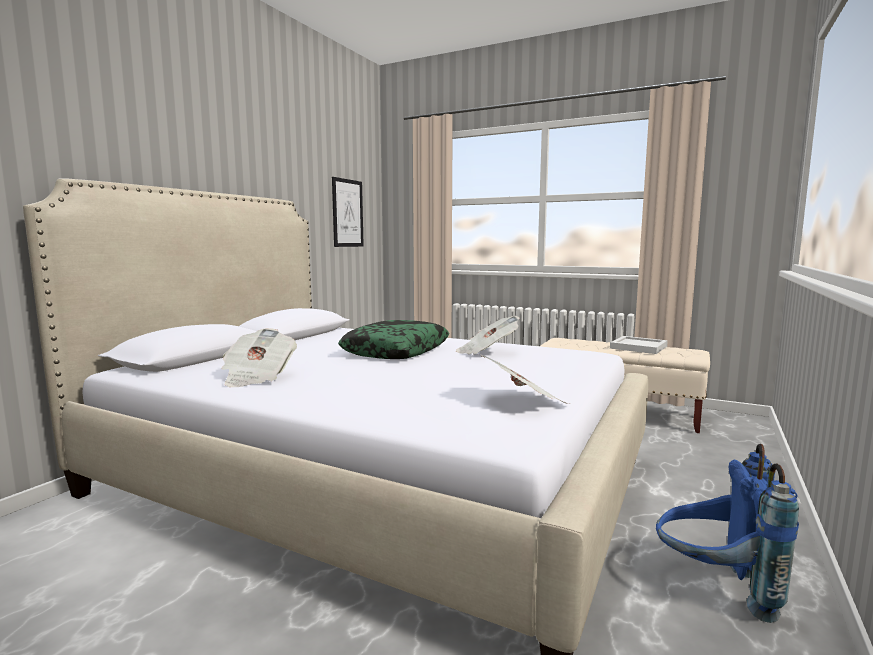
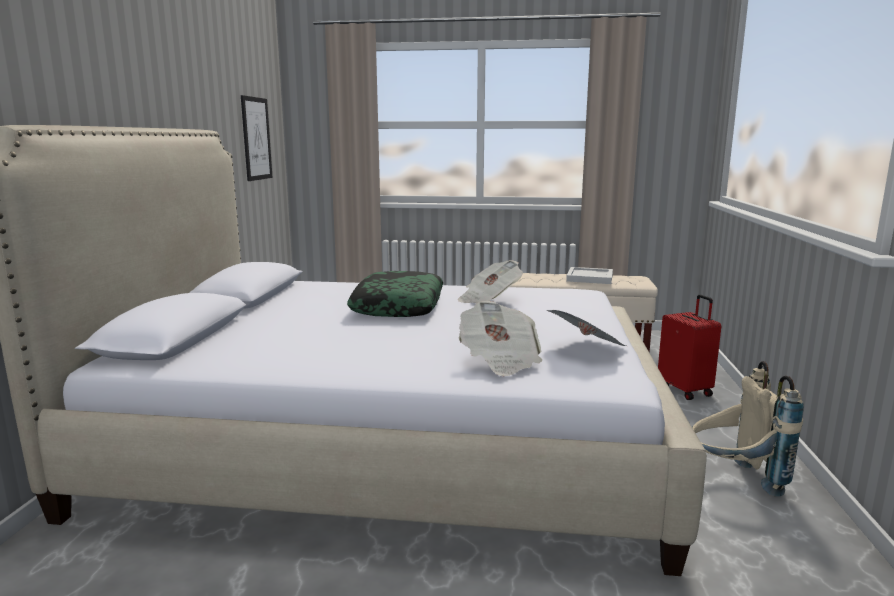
camera: 20 degrees left, 5 degrees up
(257, 377) = (298, 353): newspaper -> newspaper (499, 360)
(715, 589) = (733, 480): blue backpack -> beige backpack
(719, 476) = (685, 390): none -> red suitcase

